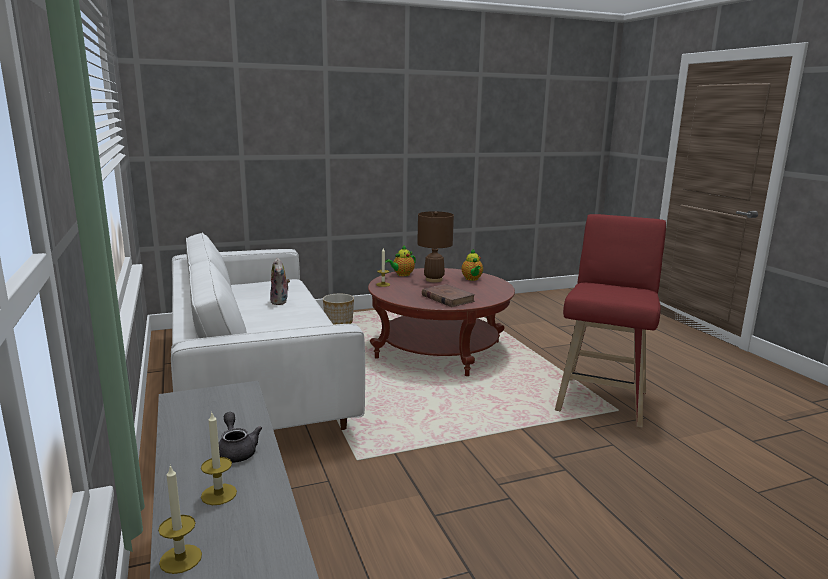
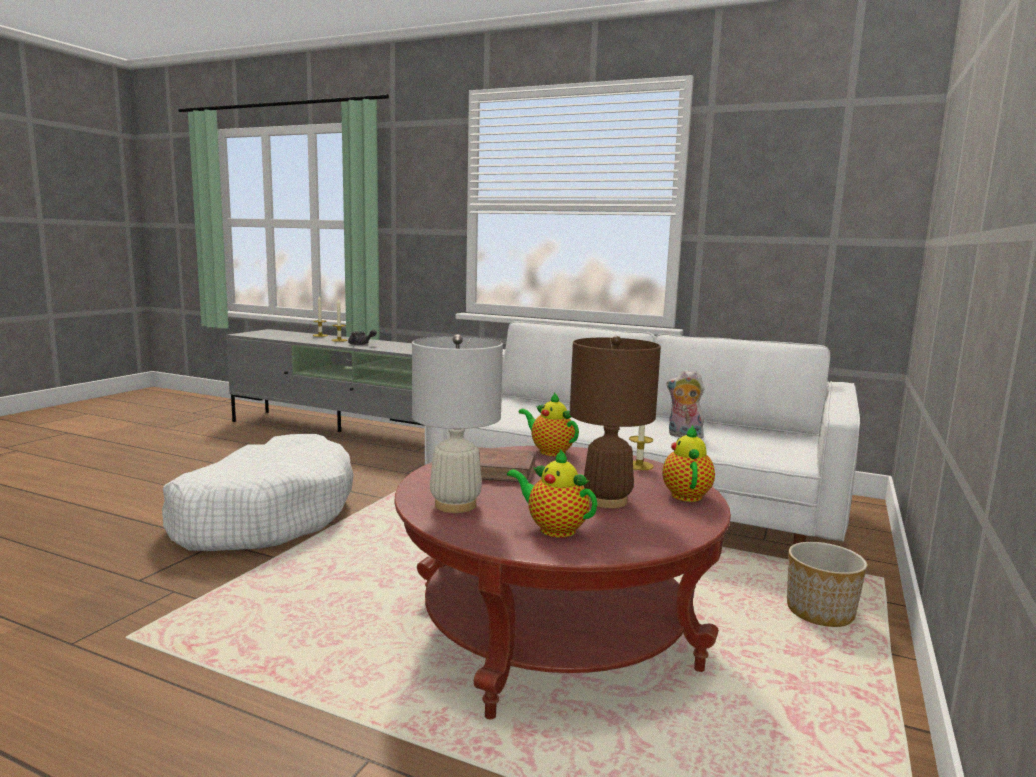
camera: 135 degrees right, 5 degrees down
(399, 298) = (549, 451): none -> teapot
(489, 291) = (456, 505): none -> white table lamp
(504, 473) = (265, 515): none -> white dog bed
(602, 398) = (159, 652): red stool -> none

